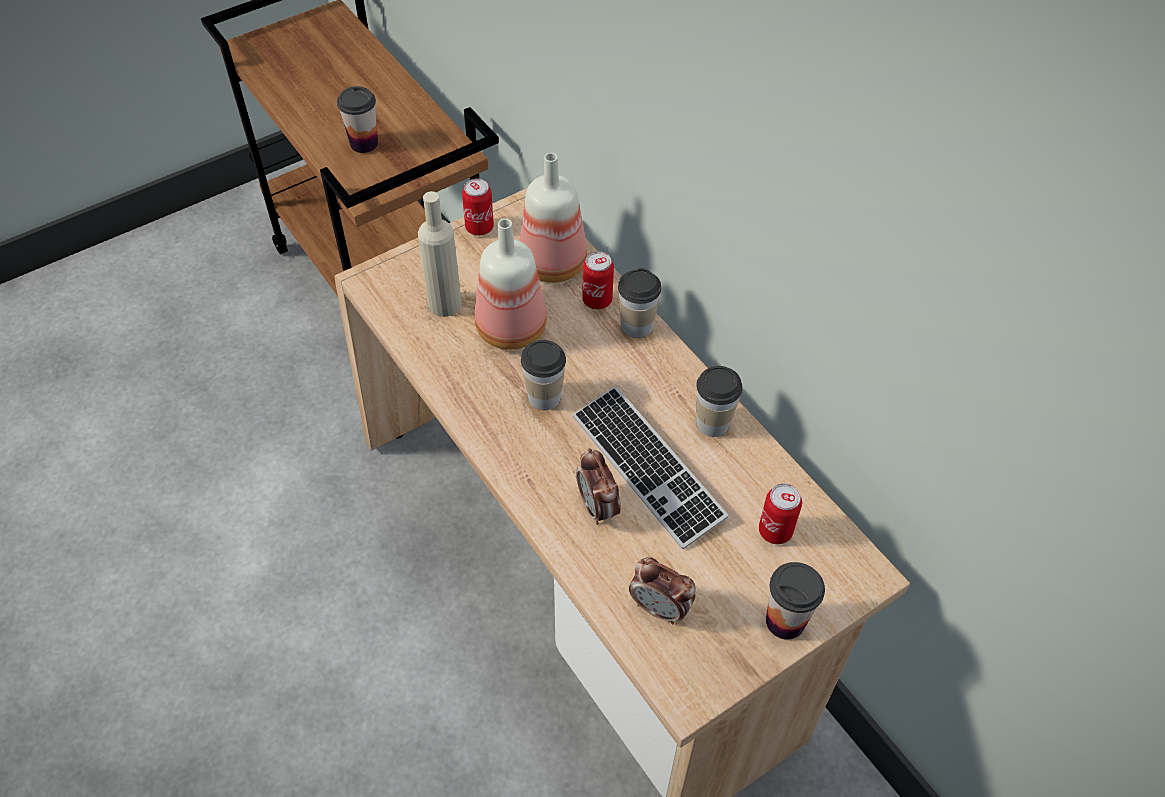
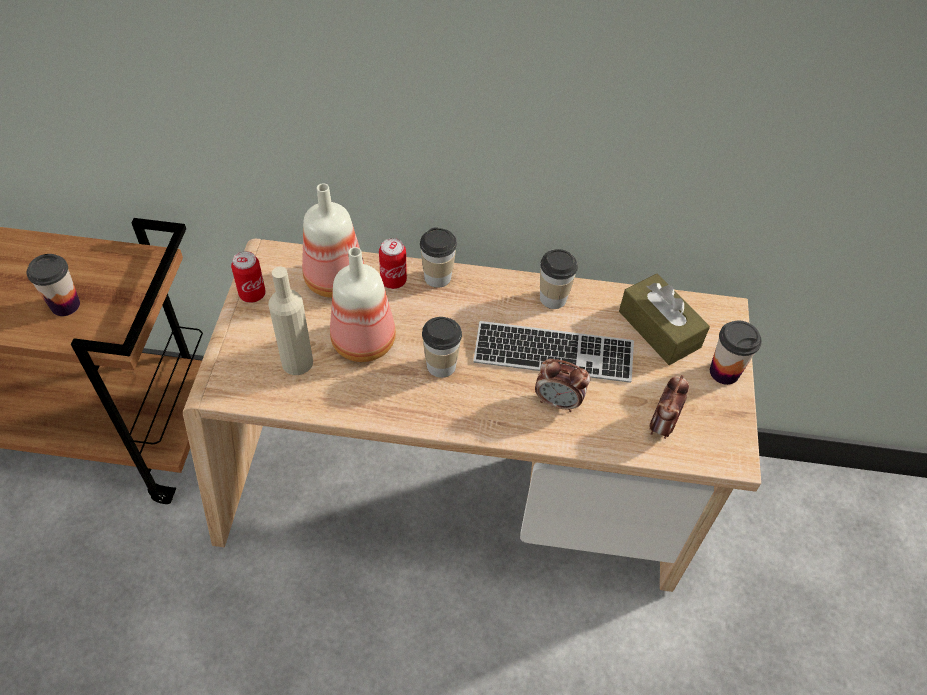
camera: 50 degrees left, 0 degrees up
(660, 608) = (662, 425): alarm clock -> alarm clock turned 135 degrees clockwise
(775, 531) = (659, 329): can -> brown tissue box

